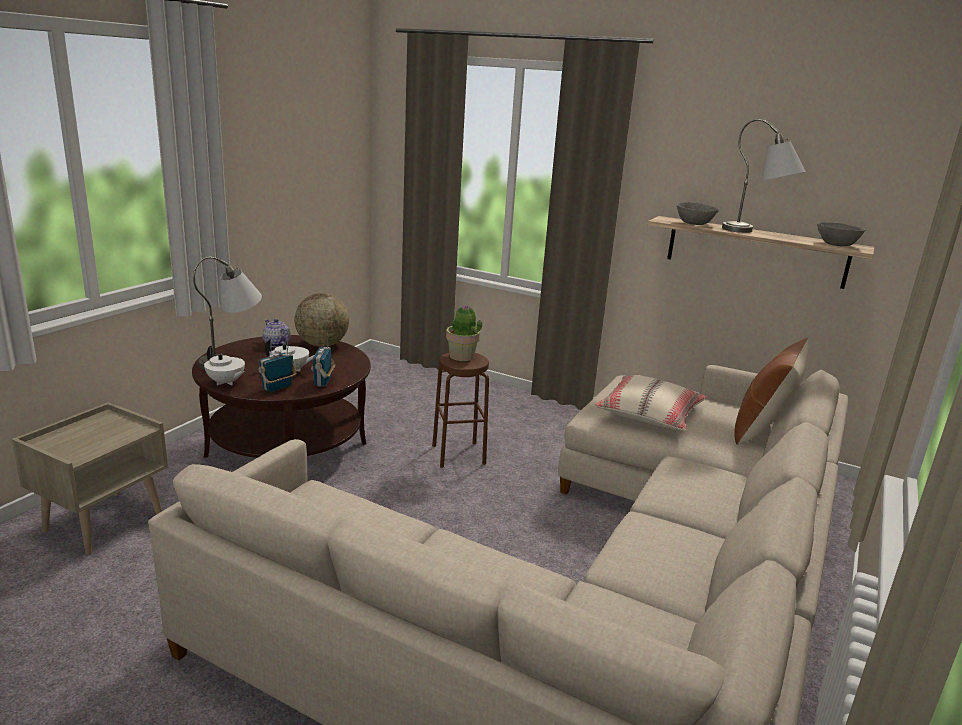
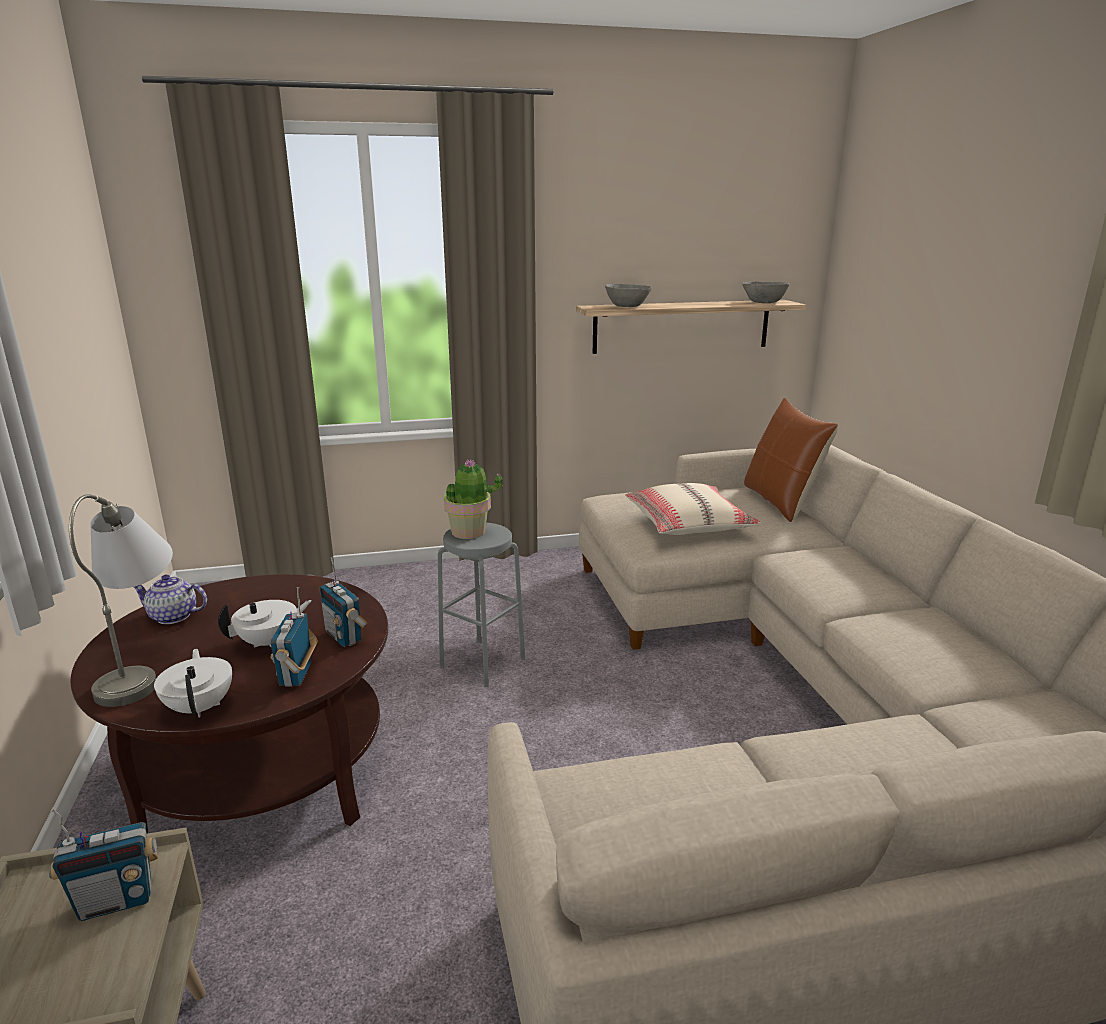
camera: 40 degrees left, 0 degrees up
(116, 434) = (116, 900): none -> radio
(226, 382) = (200, 707): white teapot -> white teapot turned 105 degrees counterclockwise
(322, 345) = (246, 589): globe -> none
(458, 454) = (482, 662): brown stool -> grey stool
(756, 233) = (692, 304): grey table lamp -> none

